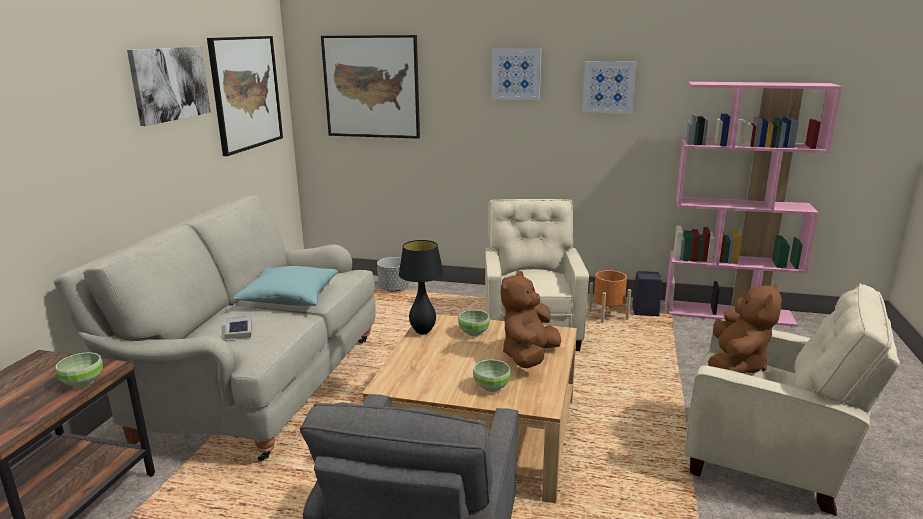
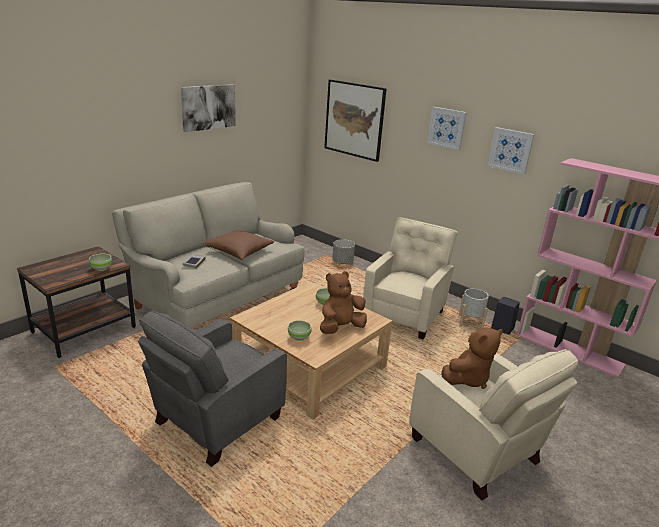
camera: 25 degrees right, 5 degrees up
(246, 93) = (268, 114): picture -> none
(289, 298) = (239, 251): turquoise pillow -> brown pillow
(423, 331) = (297, 293): black table lamp -> none
(608, 316) = (470, 323): orange planter -> grey planter

